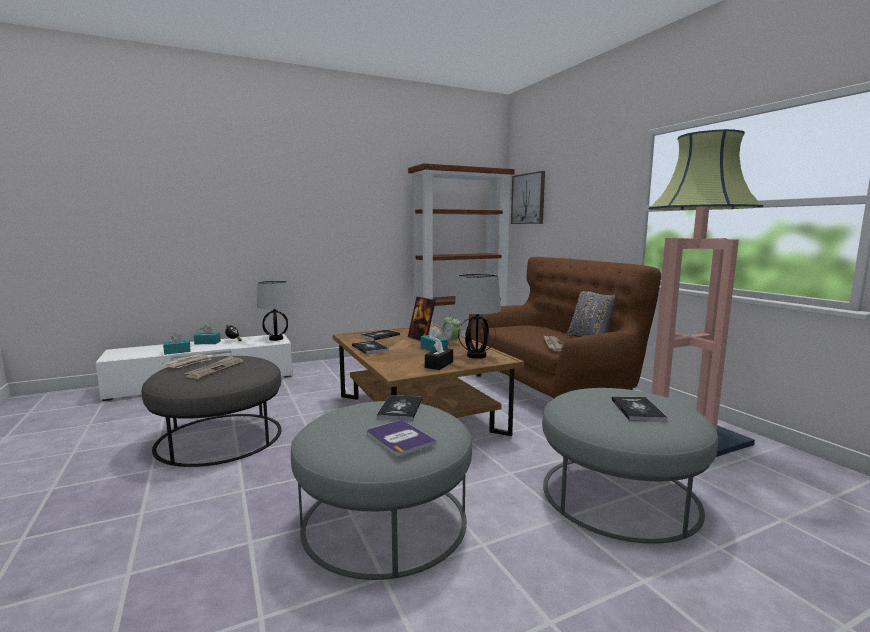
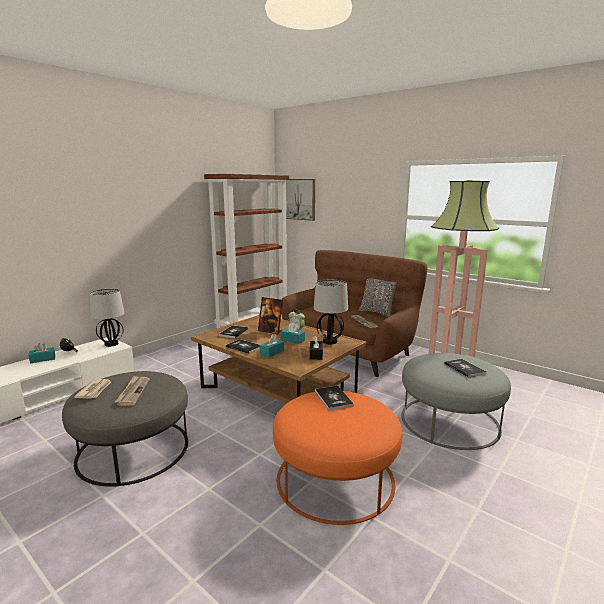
camera: 25 degrees left, 5 degrees up
(177, 351) = (23, 375): turquoise tissue box -> turquoise tissue box (272, 352)
(384, 520) = (335, 479): grey ottoman -> orange ottoman
(399, 438) = (363, 422): book -> none

